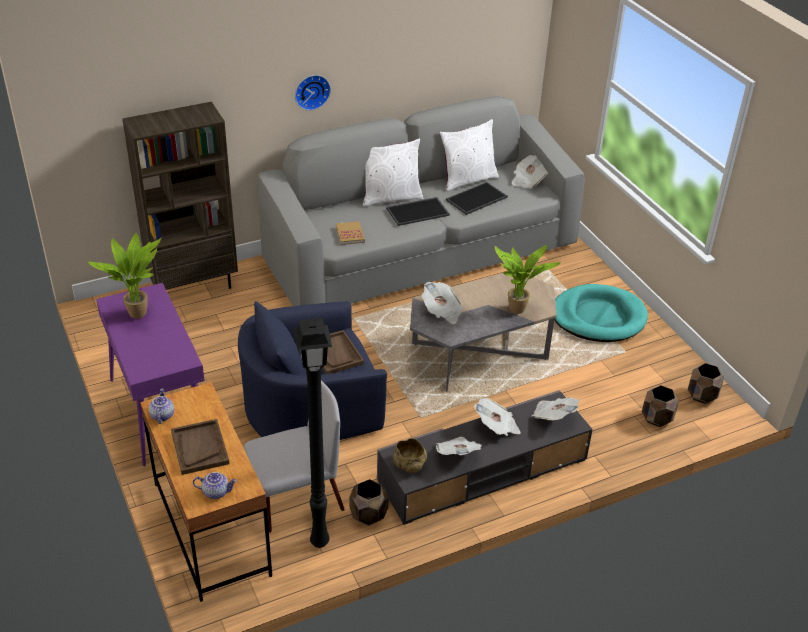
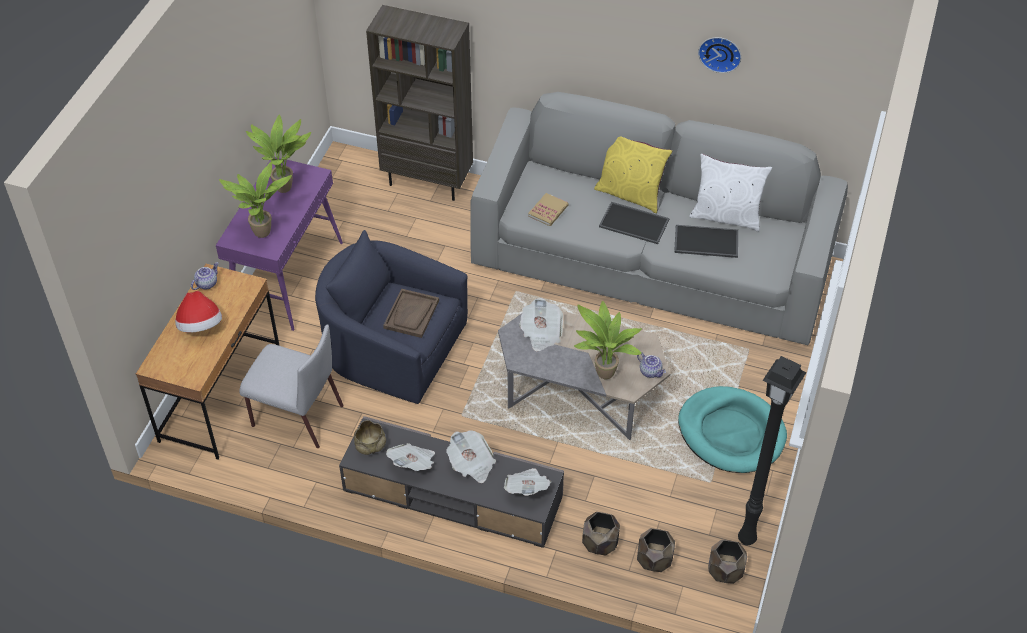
camera: 45 degrees right, 10 degrees up
(165, 354) = (263, 235): none -> potted plant
(199, 448) = (200, 326): brown tray -> hat
(216, 492) = (173, 367): teapot -> teapot (651, 371)
(311, 91) = (579, 53): wall clock -> wall clock (720, 52)
(321, 542) = (275, 460): black floor lamp -> black floor lamp (747, 540)
(368, 515) = (330, 464): brown planter -> brown planter (599, 543)
(390, 197) = (630, 194): white pillow -> yellow pillow
(528, 180) = (783, 252): newspaper -> none

